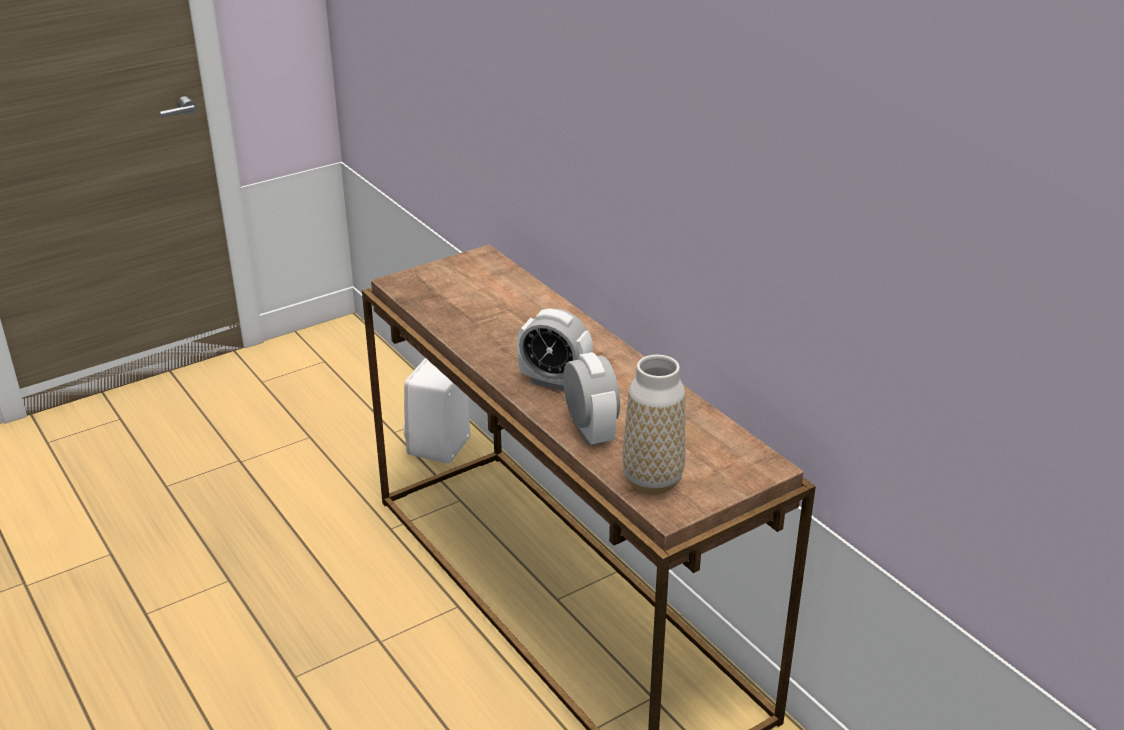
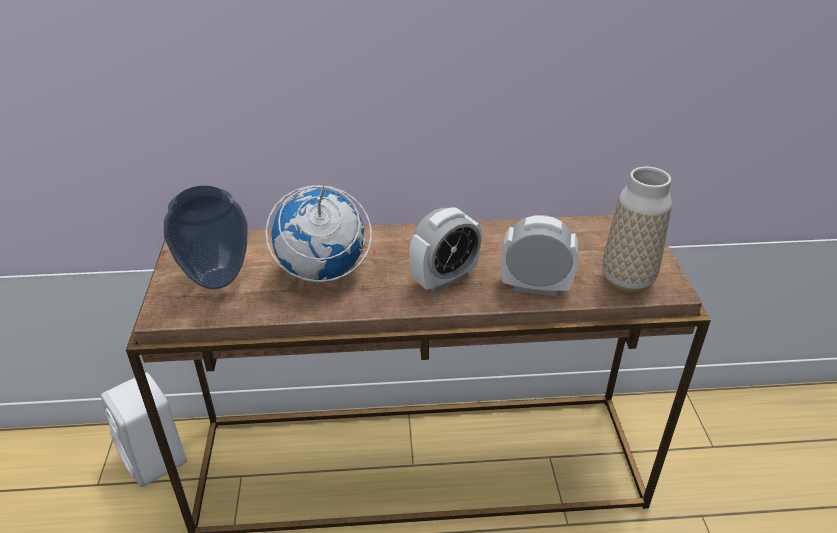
camera: 60 degrees left, 5 degrees up
(452, 286) = (217, 280): none -> vase
(504, 324) = (321, 273): none -> globe

